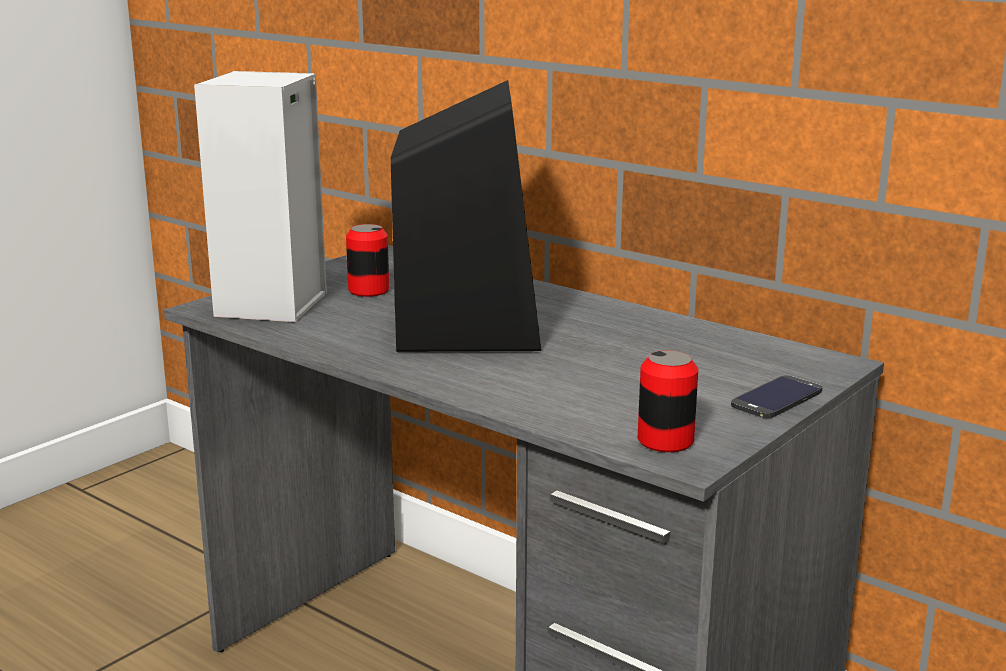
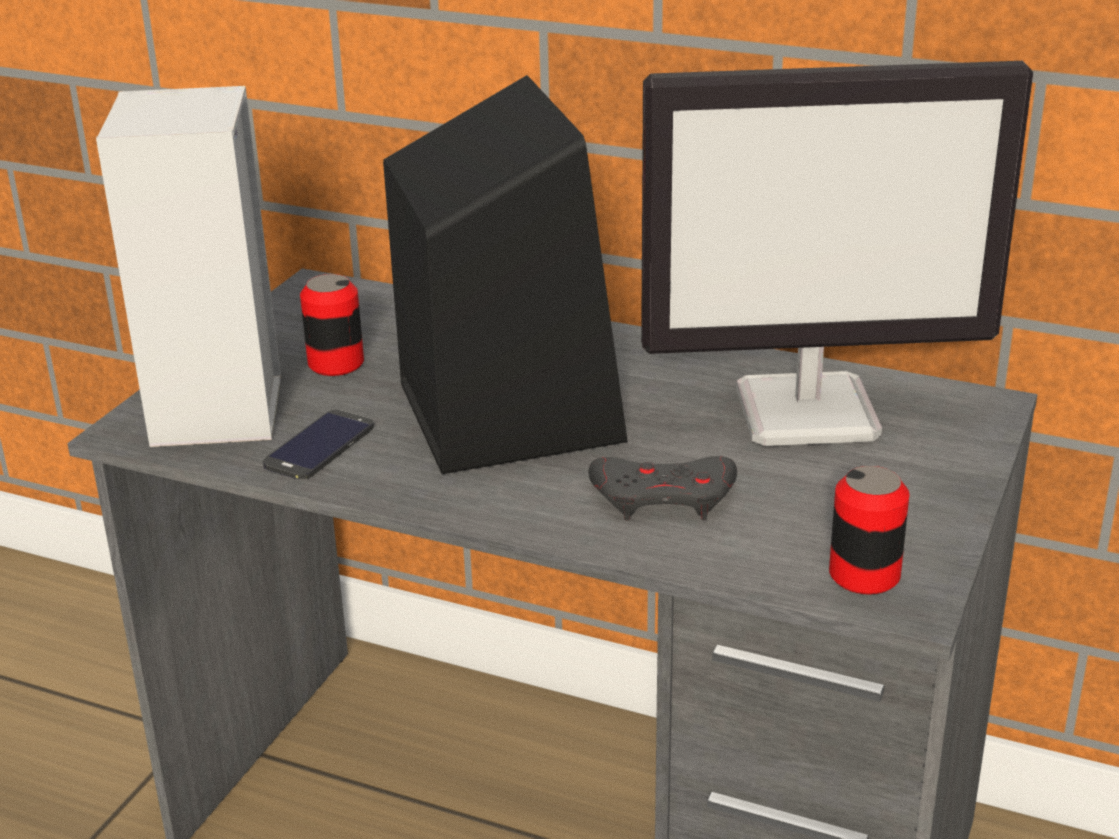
camera: 15 degrees left, 10 degrees up
(546, 382) = (664, 497): none -> grey game controller
(692, 351) = (810, 412): none -> monitor
(776, 398) = (951, 477): phone -> phone (319, 446)

